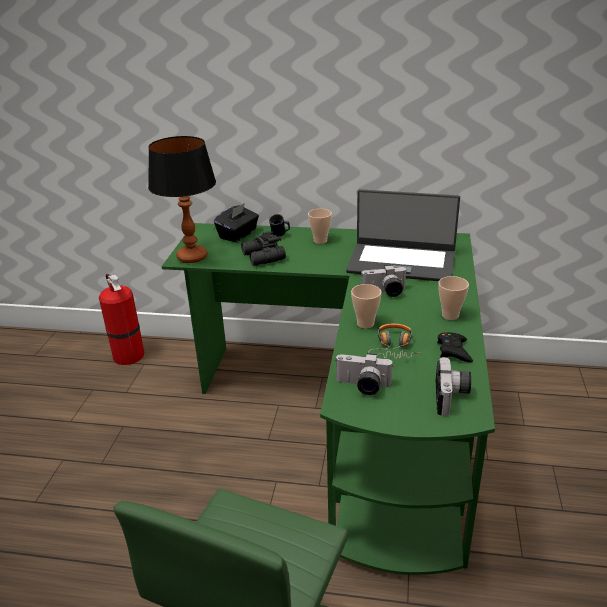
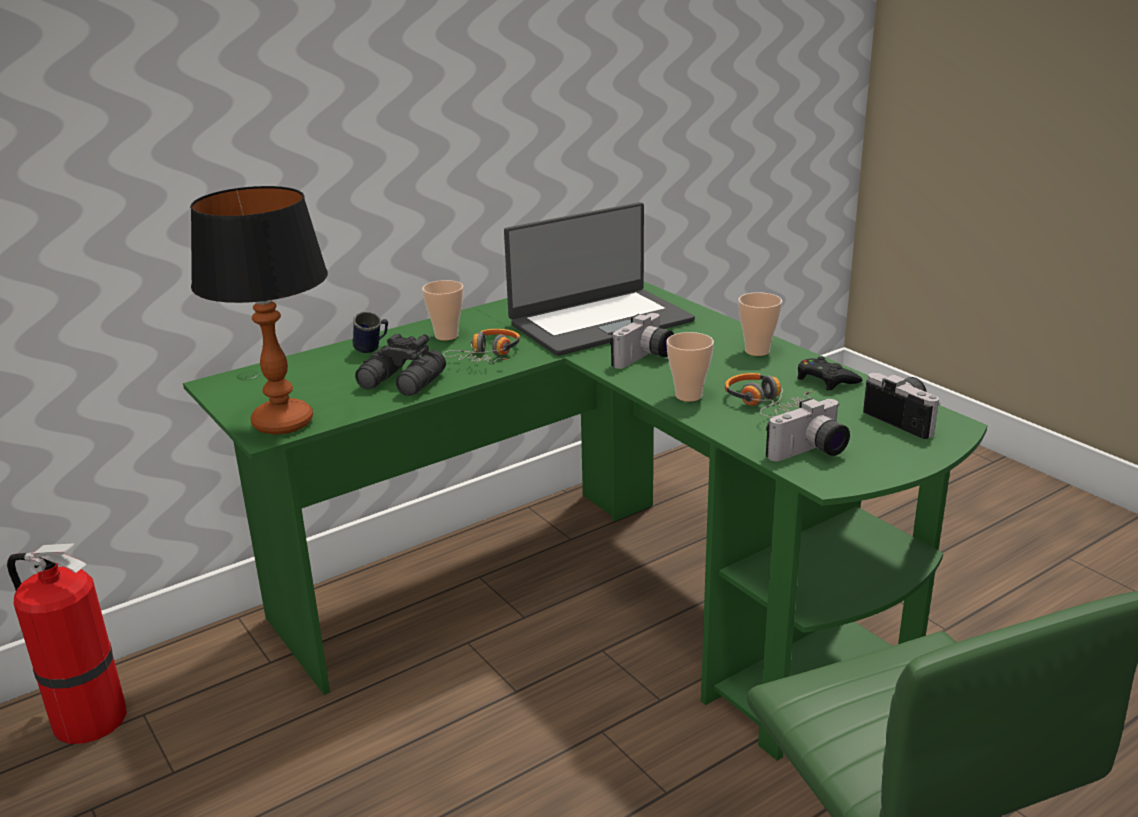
camera: 45 degrees left, 5 degrees down
(238, 235) = (301, 371): black tissue box -> none
(318, 259) = (488, 355): none -> headphones

